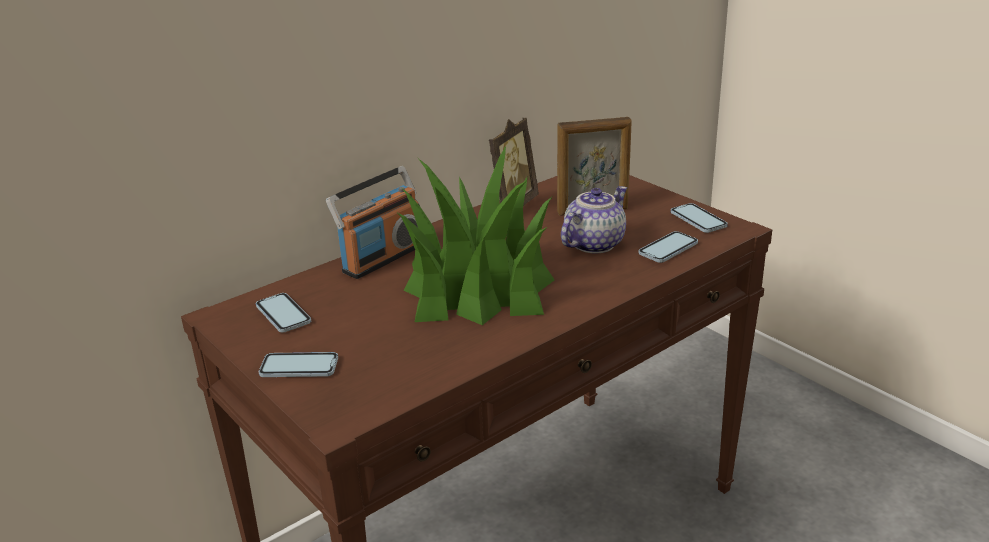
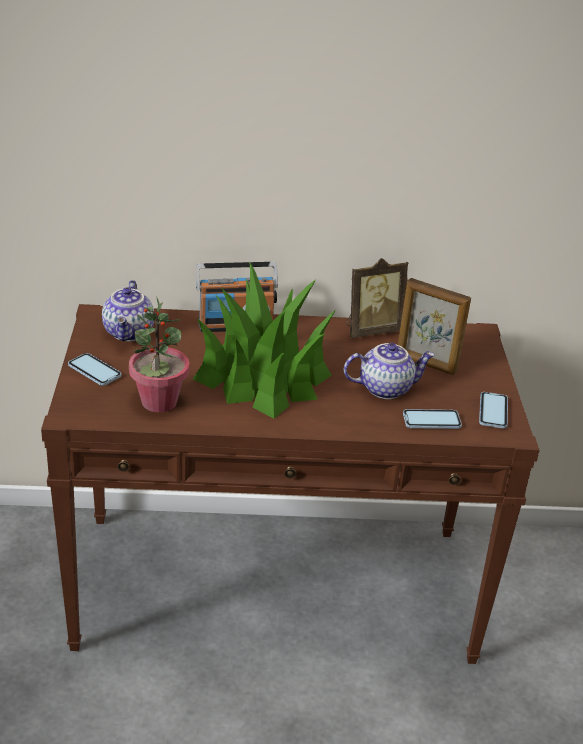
camera: 35 degrees right, 5 degrees up
(283, 314) = (130, 333): phone -> teapot
(414, 359) = (159, 402): none -> potted plant

